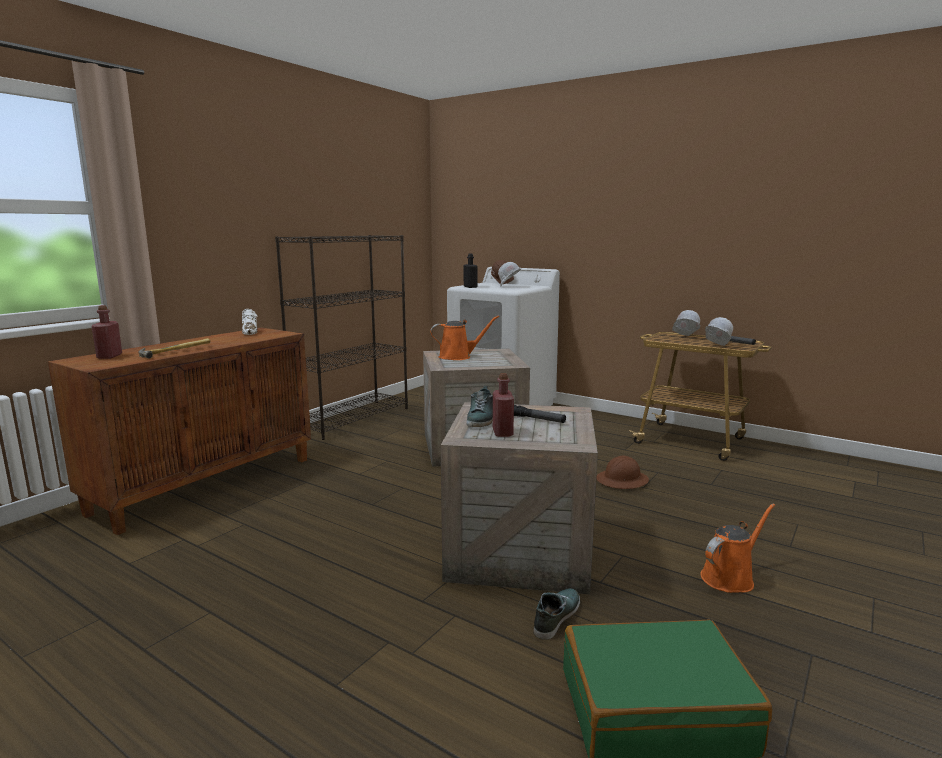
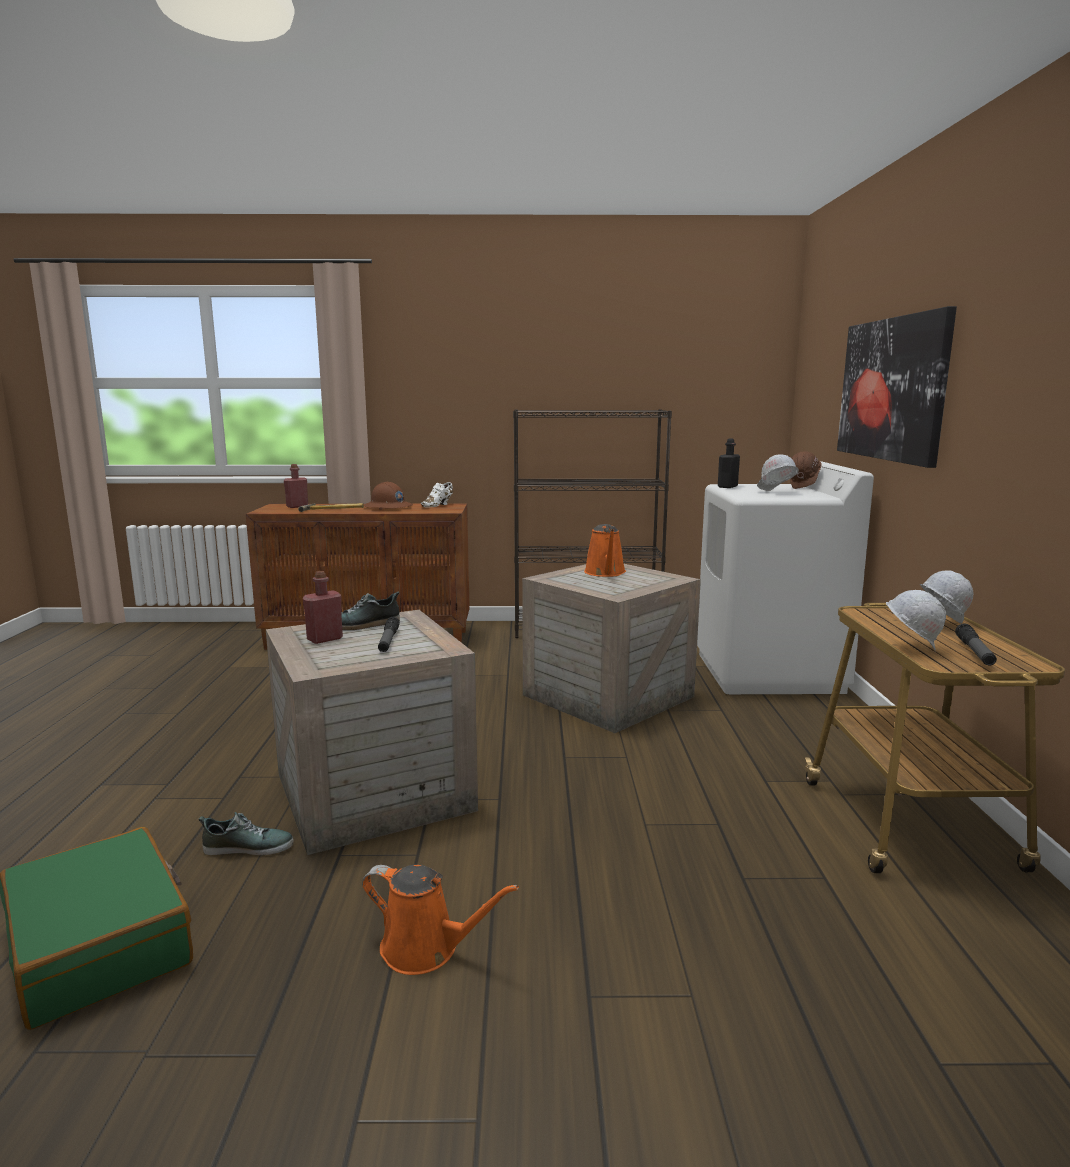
camera: 55 degrees right, 0 degrees up
(458, 357) = (605, 573): orange watering can -> orange watering can turned 45 degrees clockwise
(565, 219) = (891, 389): none -> picture
(622, 480) = (644, 804): brown hard hat -> brown hard hat (388, 507)

